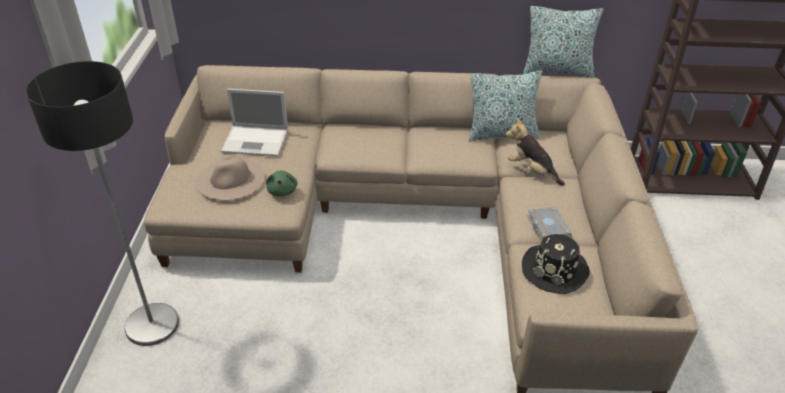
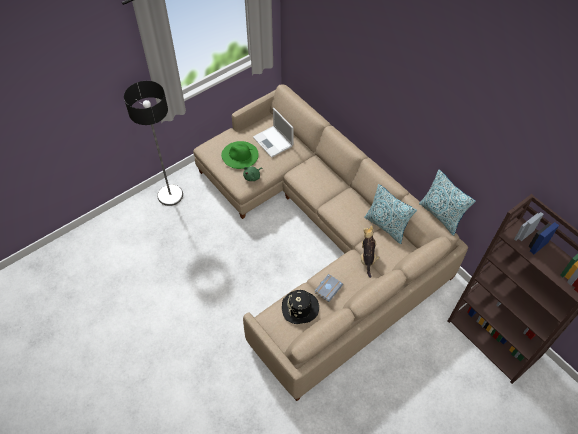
camera: 50 degrees right, 15 degrees up
(230, 179) = (240, 155): beige hat -> green hat

